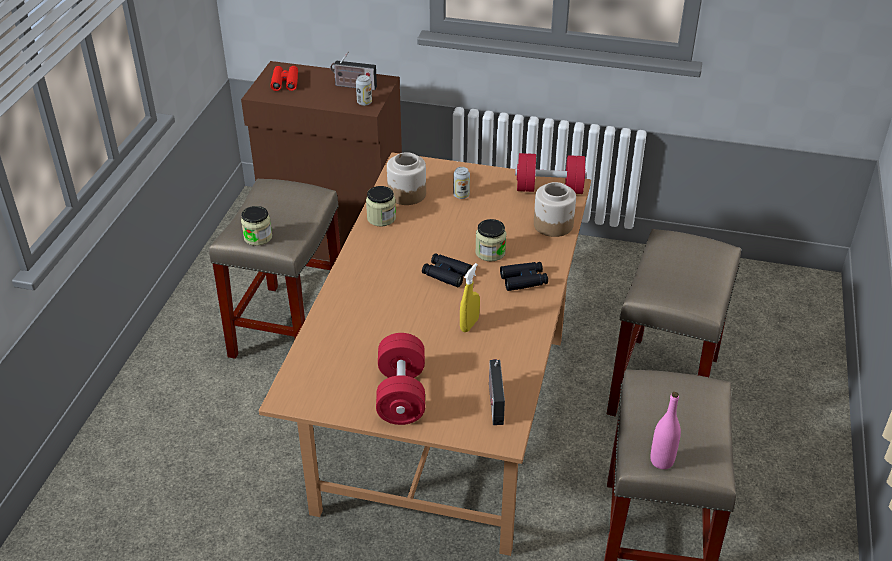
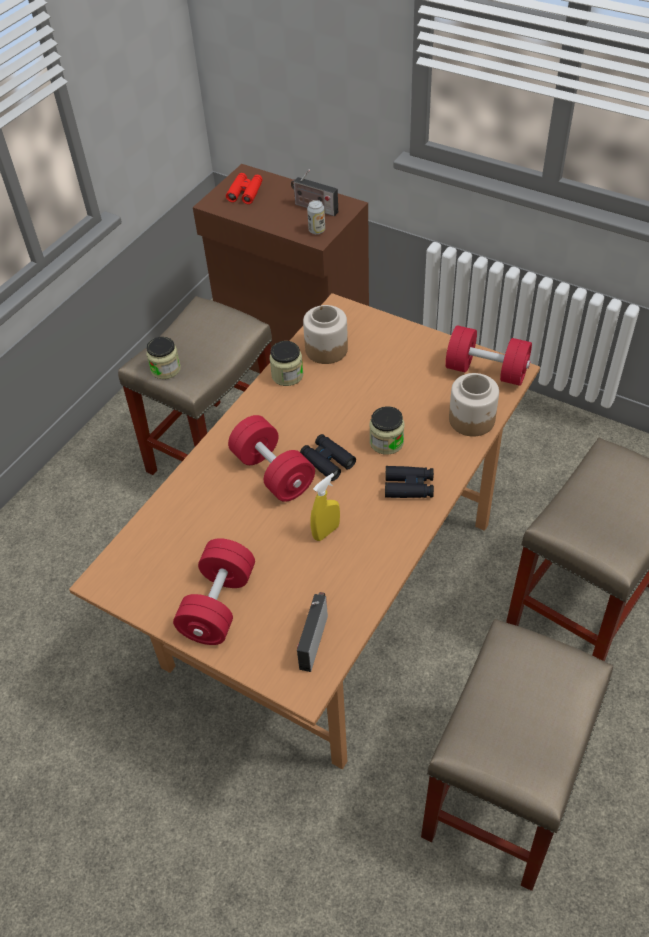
camera: 20 degrees right, 10 degrees up
(403, 291) = (273, 473): none -> red dumbbell
(461, 195) = (384, 361): can -> none
(662, 461) = (485, 755): pink bottle -> none

